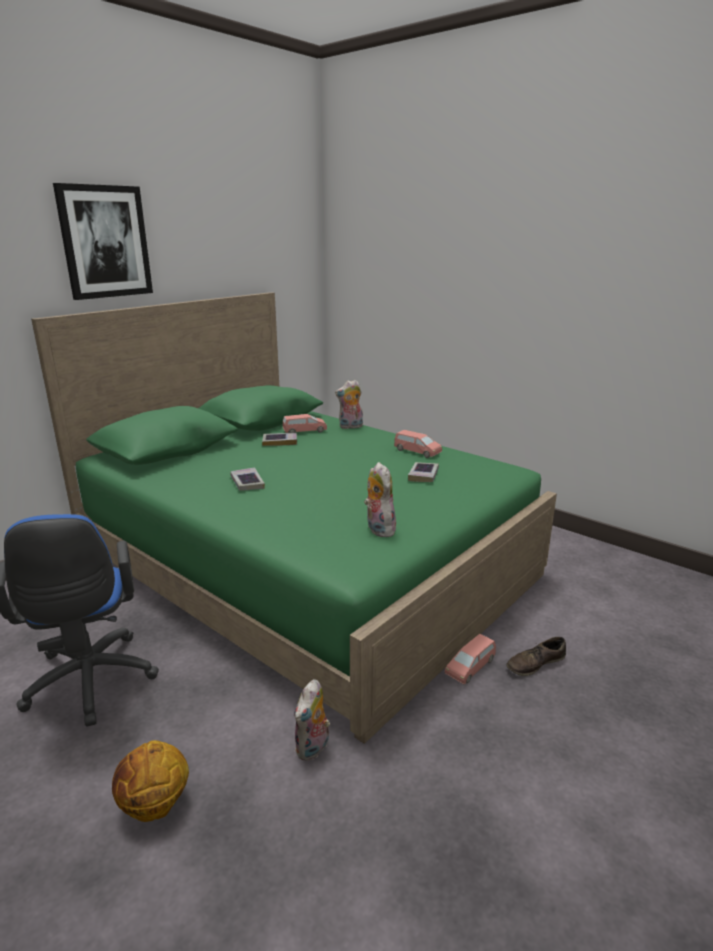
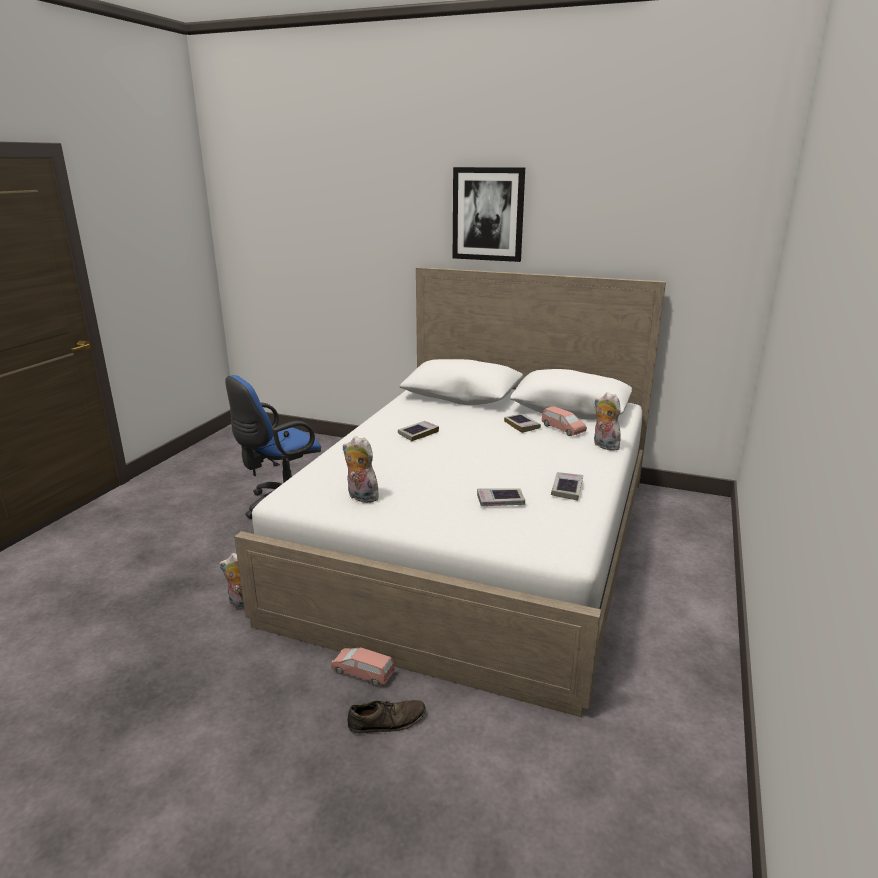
camera: 70 degrees right, 0 degrees up
(154, 805) = (190, 559): basketball -> none
(306, 563) = (479, 543): green bed -> white bed
(378, 529) = (360, 497): plush toy -> plush toy turned 105 degrees counterclockwise
(417, 452) = (566, 489): pink toy car -> book
(535, 663) = (387, 721): brown shoe -> brown shoe turned 120 degrees clockwise

